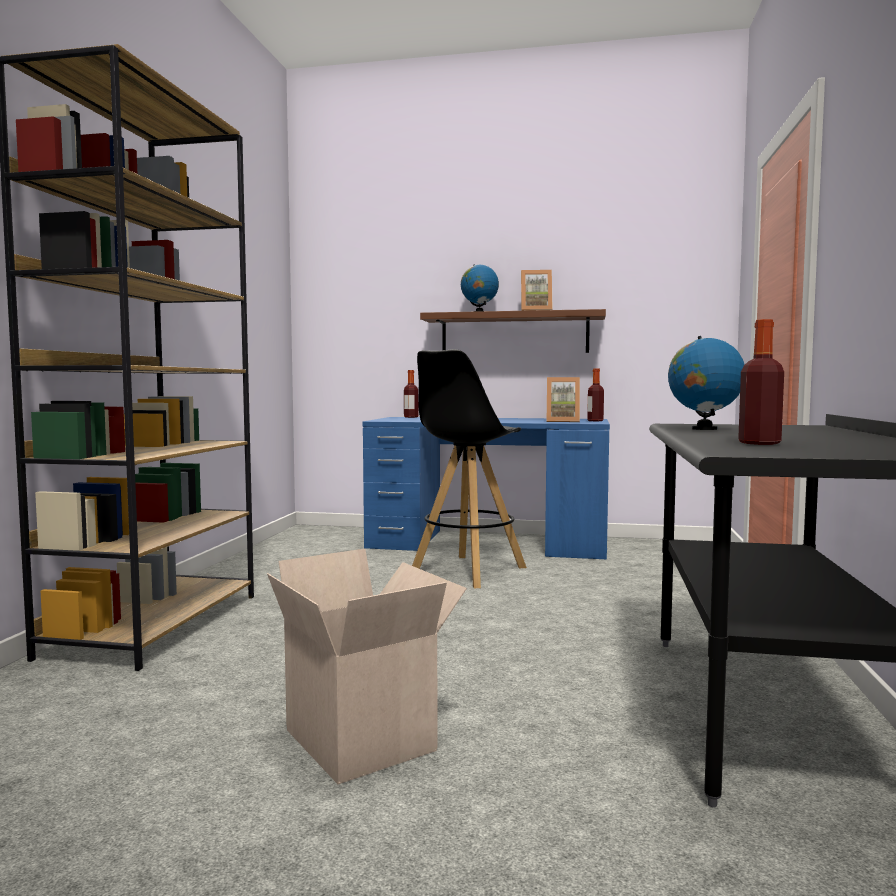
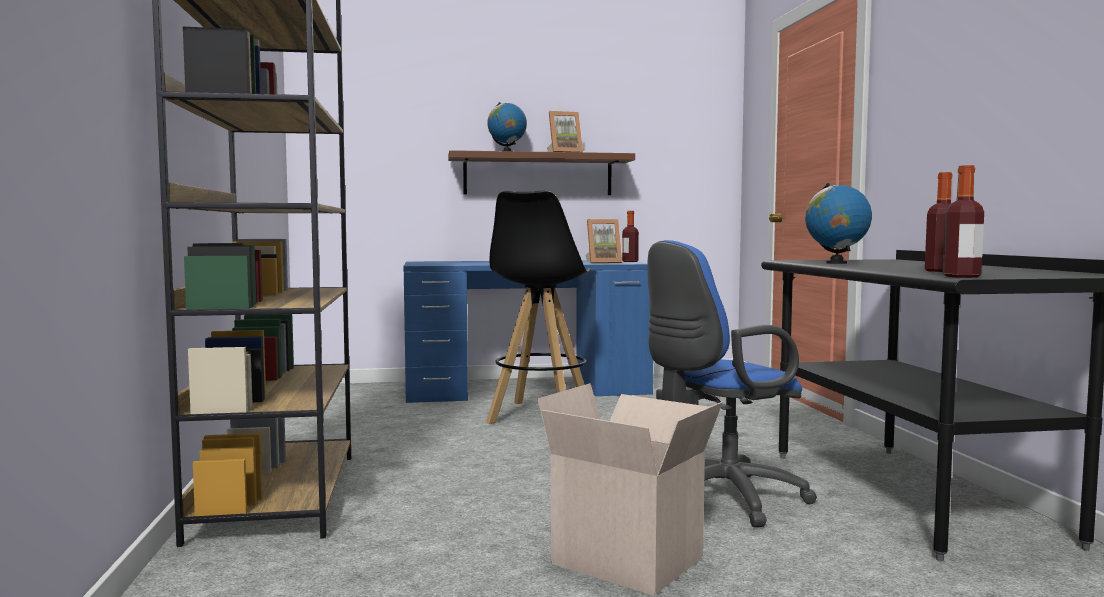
camera: 20 degrees left, 0 degrees up
(411, 417) = (434, 261): bottle -> bottle (961, 276)
(536, 685) = (719, 499): none -> blue office chair

